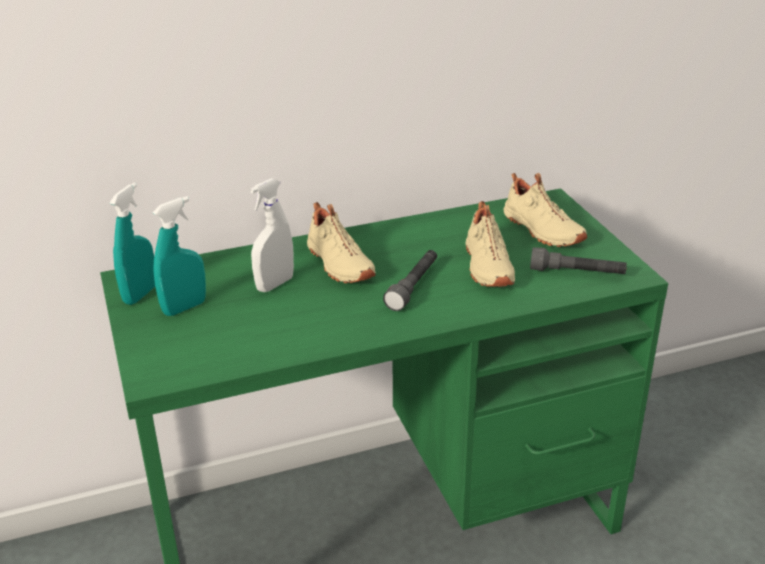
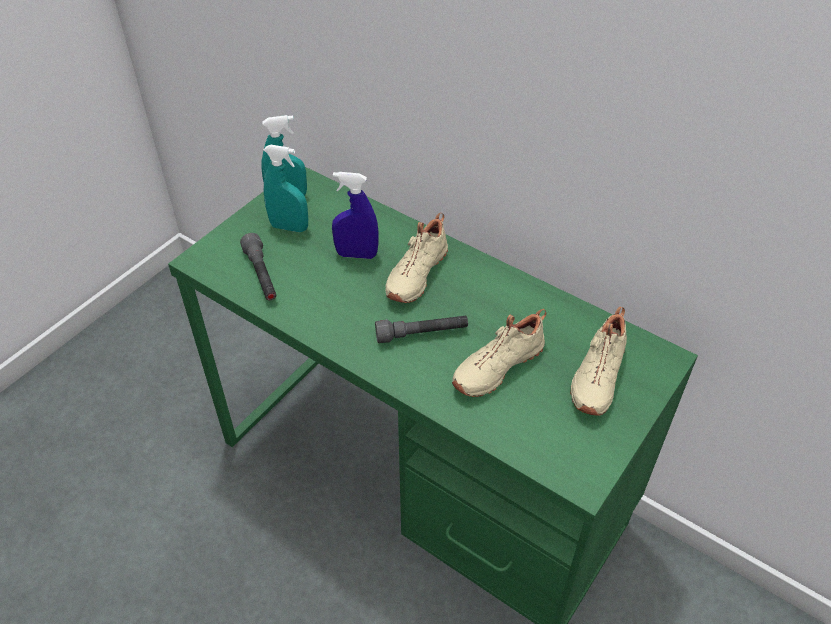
camera: 55 degrees right, 15 degrees up
(275, 284) = (356, 254): white spray bottle -> blue spray bottle
(577, 273) = (544, 435): grey flashlight -> grey flashlight (261, 275)

